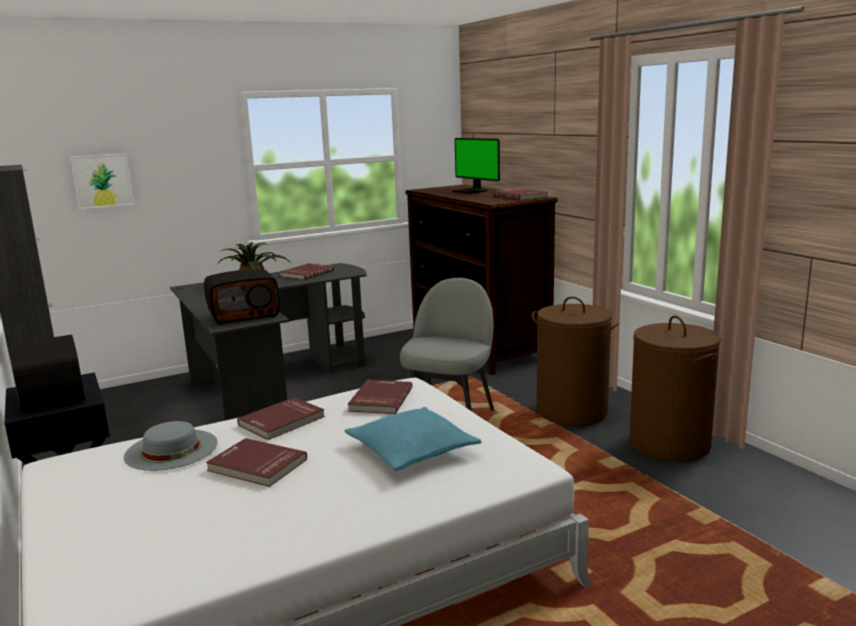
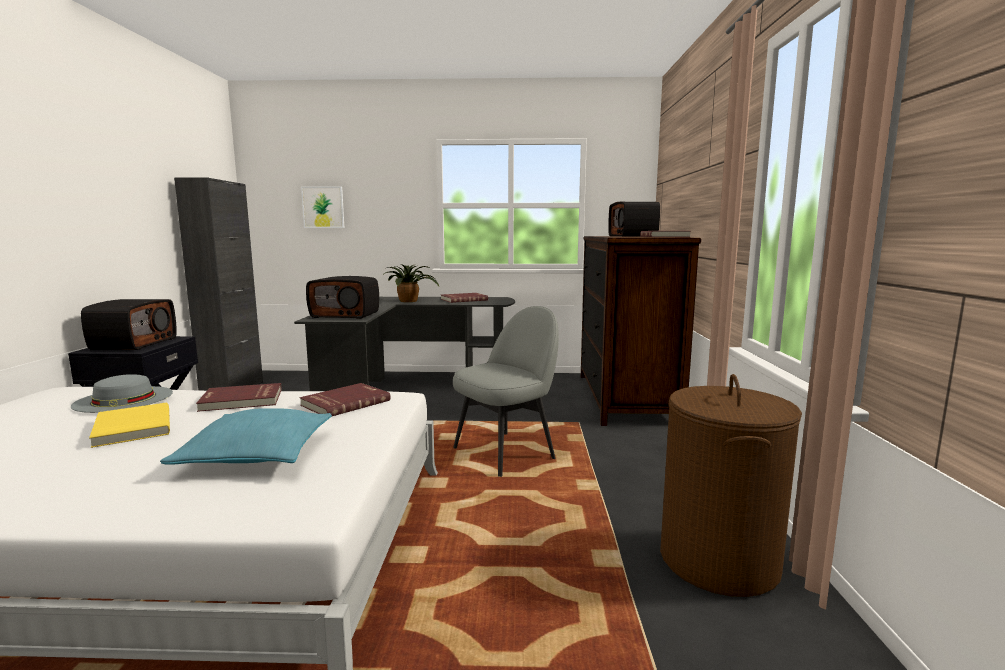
camera: 30 degrees right, 5 degrees down
(256, 466) = (131, 428): red book -> yellow book
(471, 191) = (633, 236): monitor -> radio
(572, 411) = (638, 483): brown laundry basket -> none

